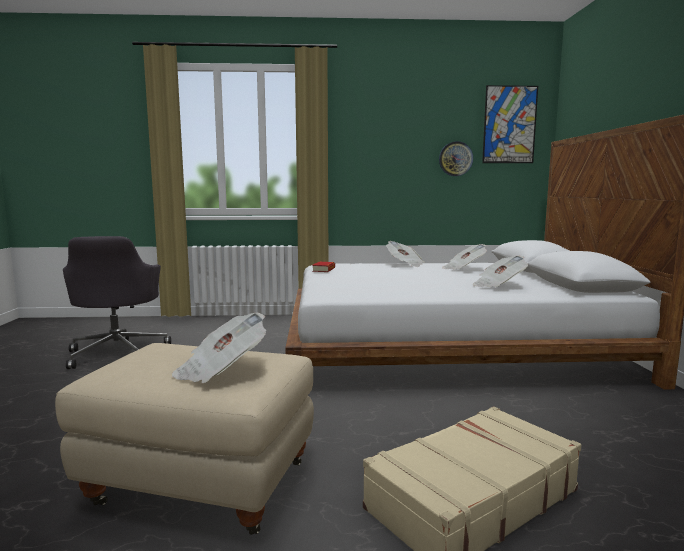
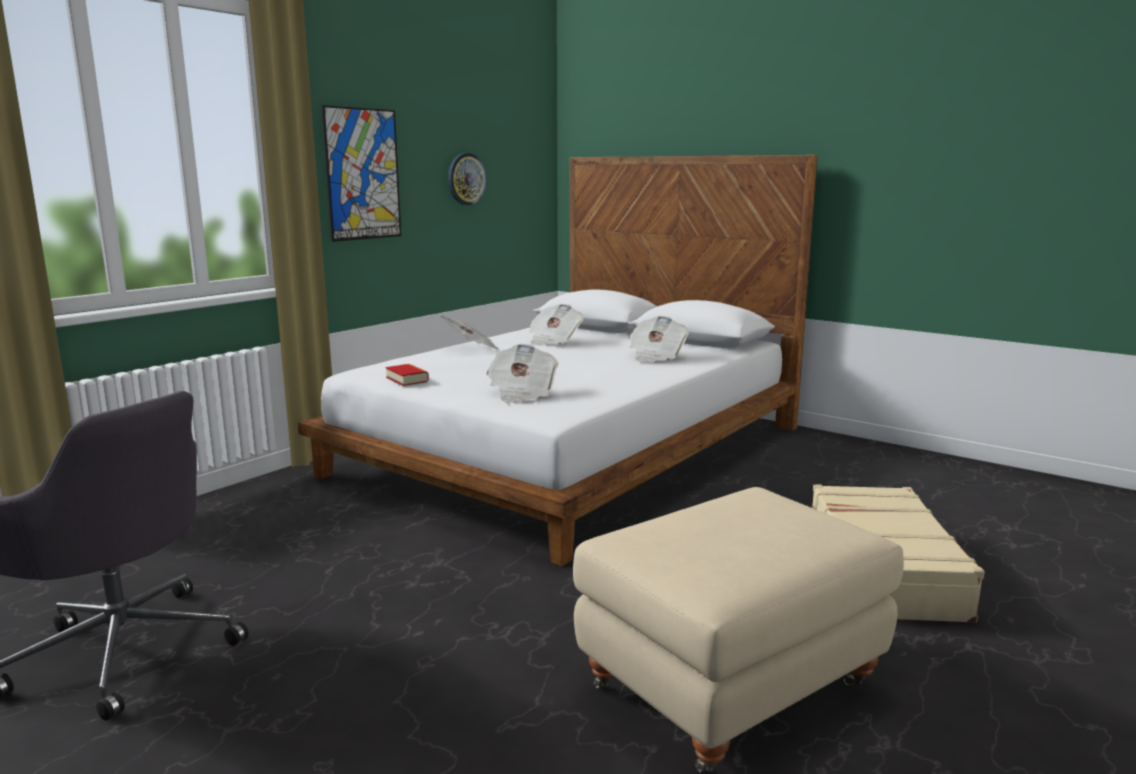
camera: 50 degrees left, 5 degrees up
(221, 370) = (785, 525): newspaper -> newspaper (521, 393)
(509, 125) = (517, 130): picture -> picture (362, 174)

